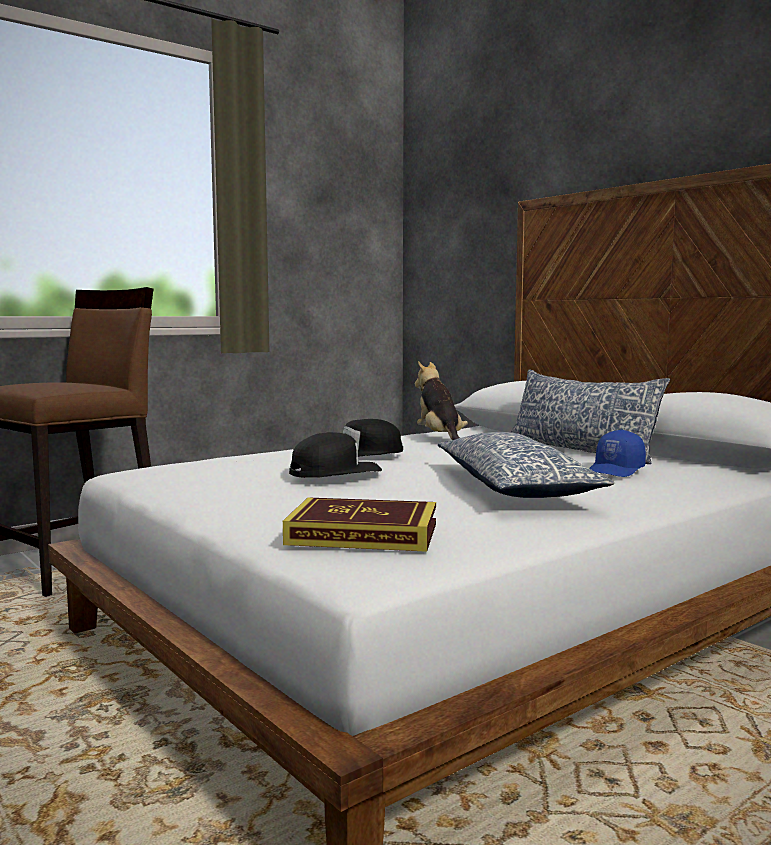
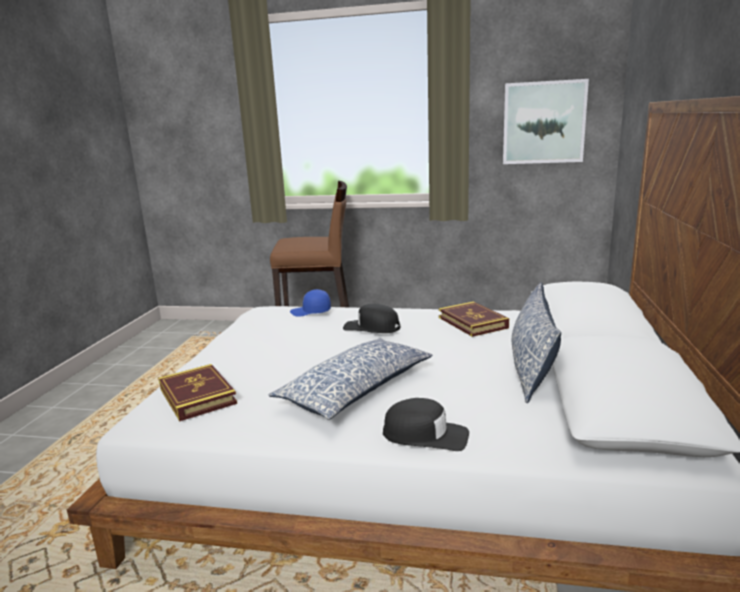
camera: 50 degrees right, 10 degrees up
(334, 472) = (313, 341): black cap -> black cap (425, 435)
(335, 232) = (543, 122): none -> picture
(440, 439) = (472, 322): plush toy -> book
(616, 470) = (469, 400): blue cap -> blue cap (311, 312)

